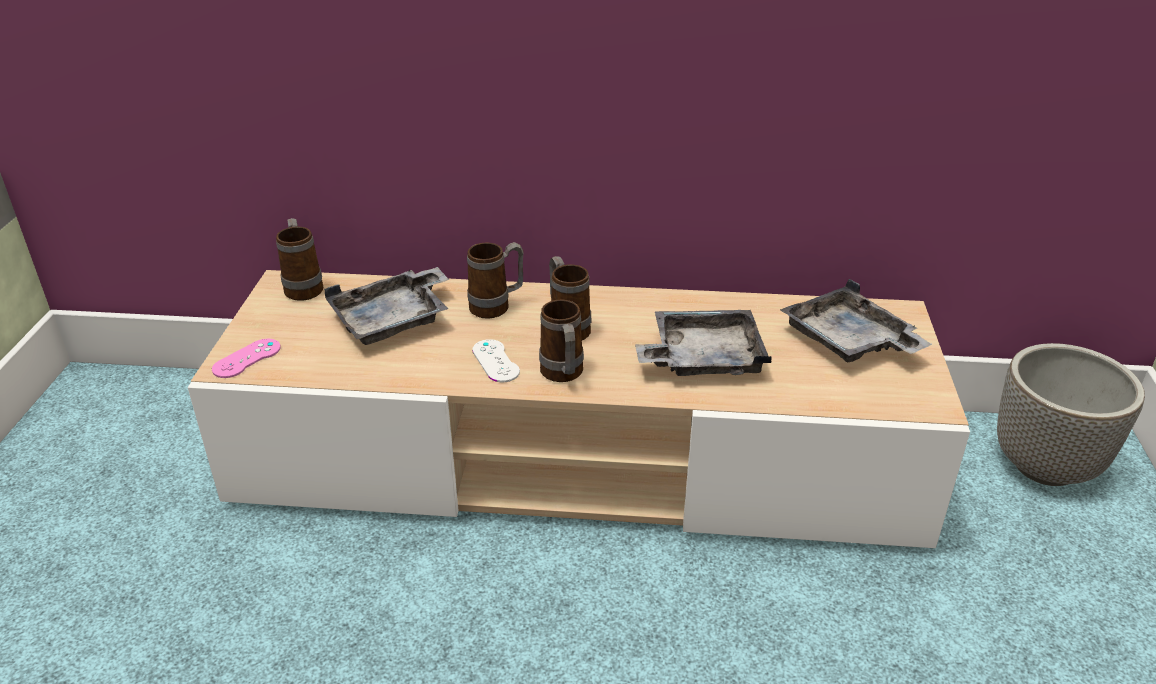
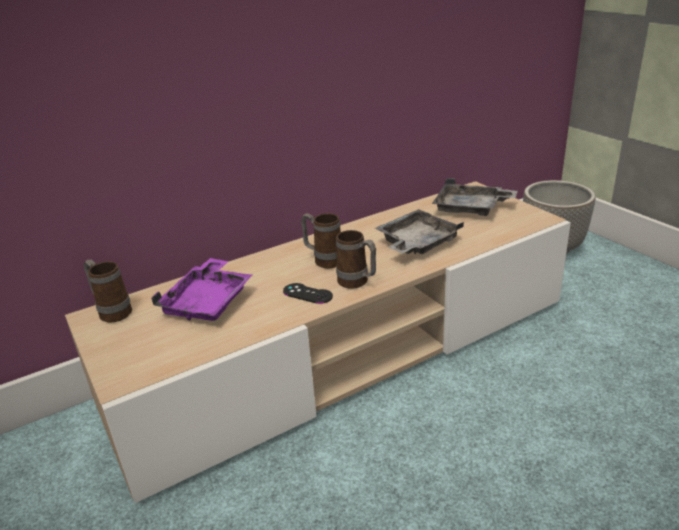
camera: 35 degrees left, 5 degrees down
(247, 358) = (129, 370): pink game controller -> none
(393, 320) = (208, 302): grey tray -> purple tray
(495, 361) = (307, 293): white game controller -> black game controller
(497, 307) = (267, 268): mug -> none

